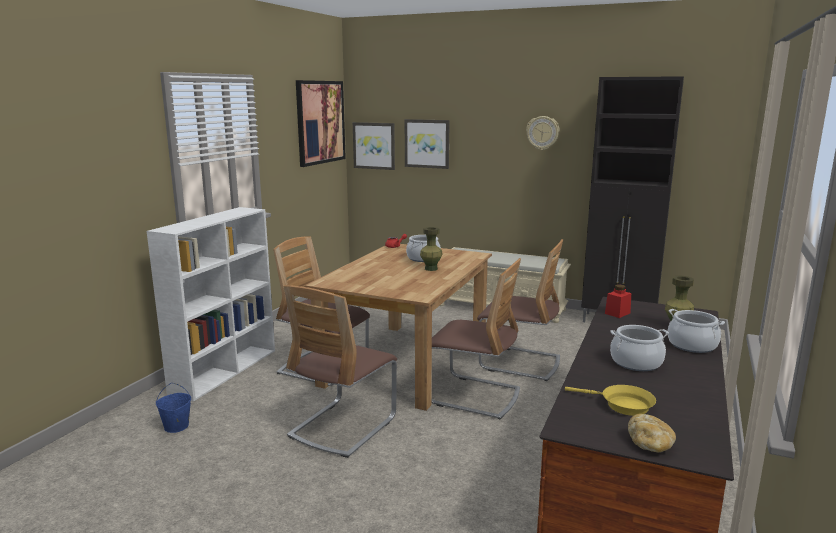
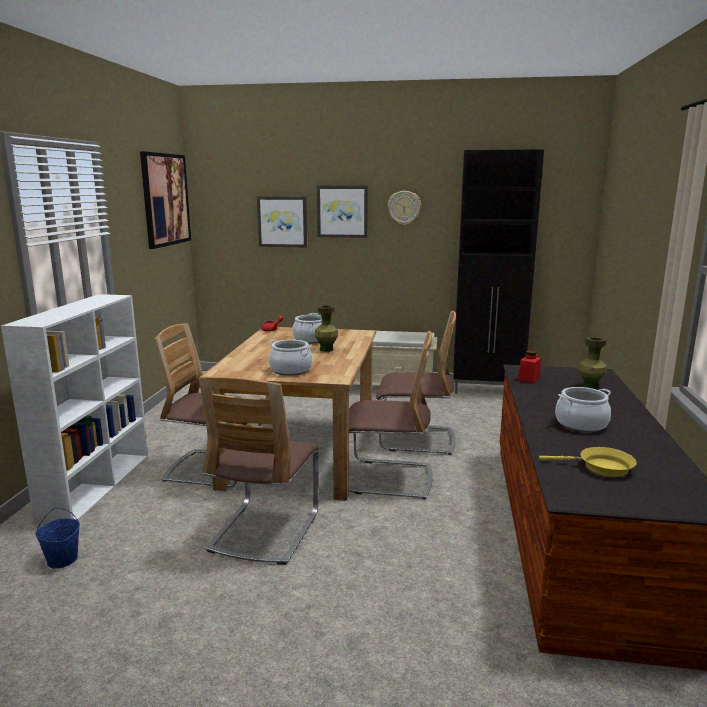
camera: 15 degrees left, 0 degrees up
(374, 145) = (223, 225): picture -> picture (342, 211)
(650, 444) = (655, 503): bread -> none
(692, 345) = (616, 402): cooking pot -> cooking pot (290, 370)

